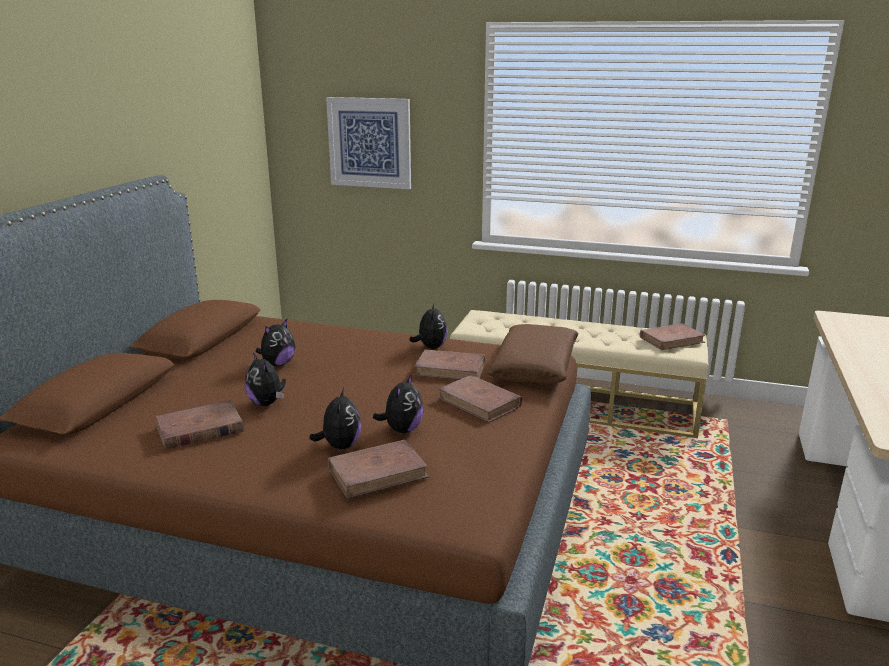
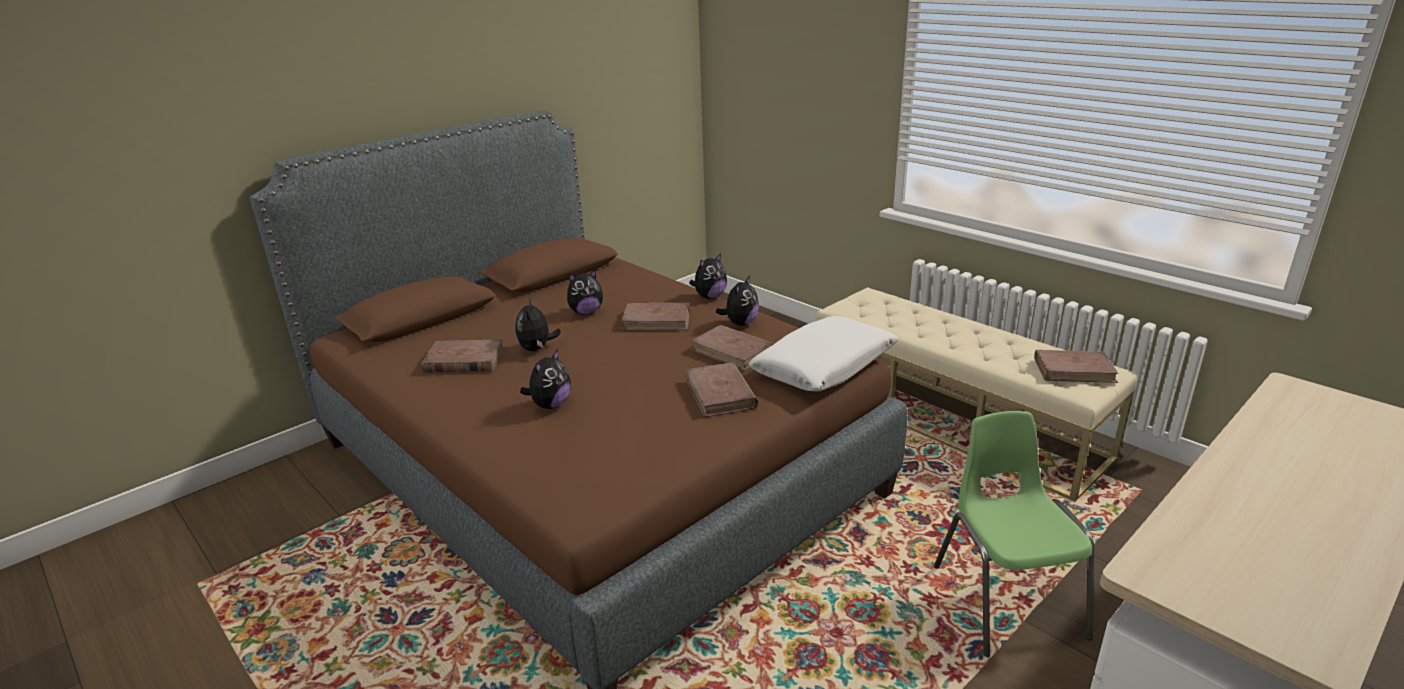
camera: 30 degrees right, 5 degrees up
(369, 143) = (790, 83): picture -> none
(378, 473) = (549, 439): brown book -> brown book (657, 320)
(402, 429) = (616, 403): plush toy -> plush toy (709, 296)
(535, 366) = (824, 367): brown pillow -> white pillow
(714, 516) = (1006, 600): none -> green chair

